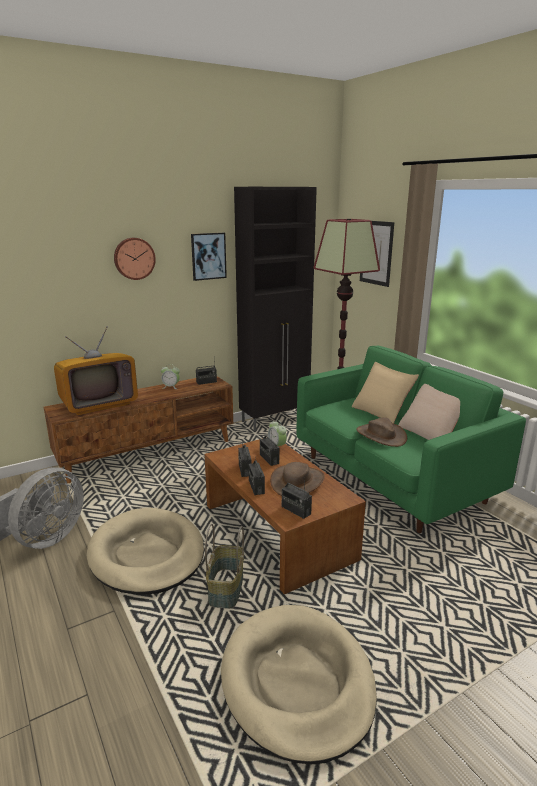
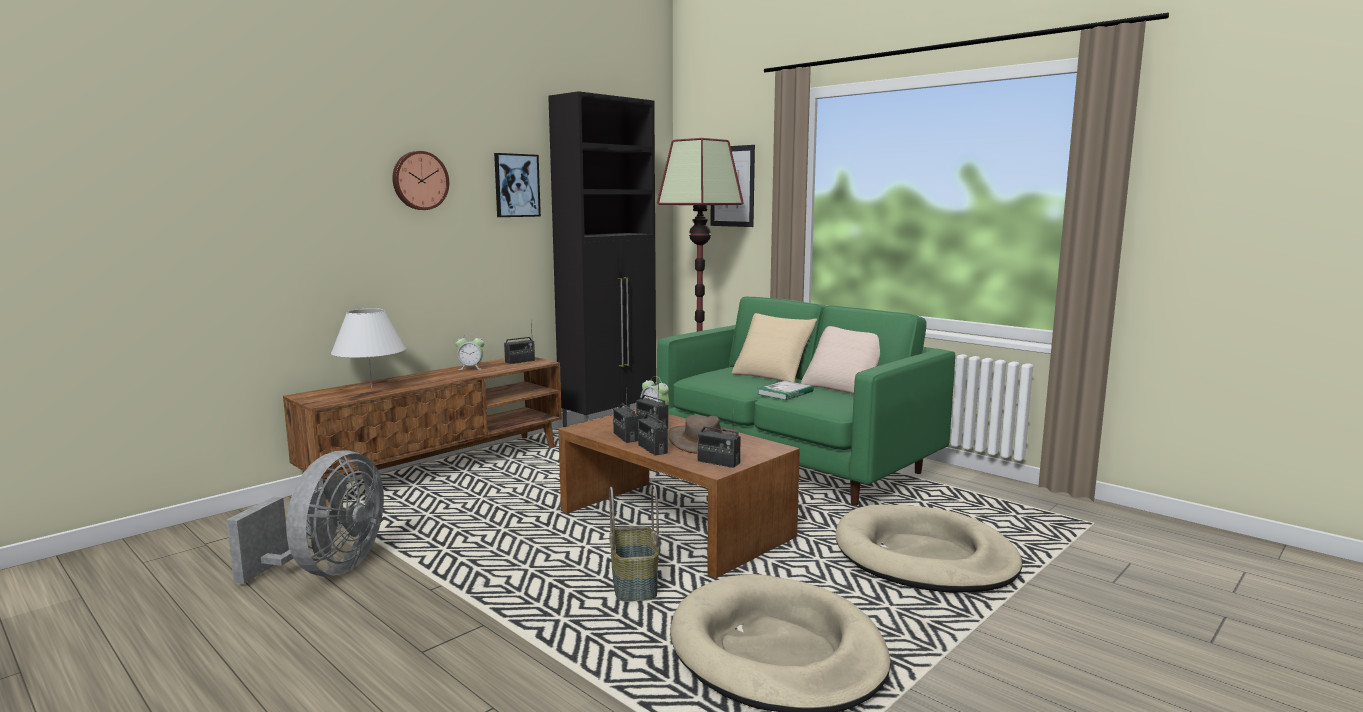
camera: 15 degrees left, 10 degrees down
(99, 403) = (371, 387): television -> white table lamp
(147, 554) = (500, 566): beige dog bed -> beige dog bed (924, 556)
(381, 435) = (785, 393): brown hat -> book

